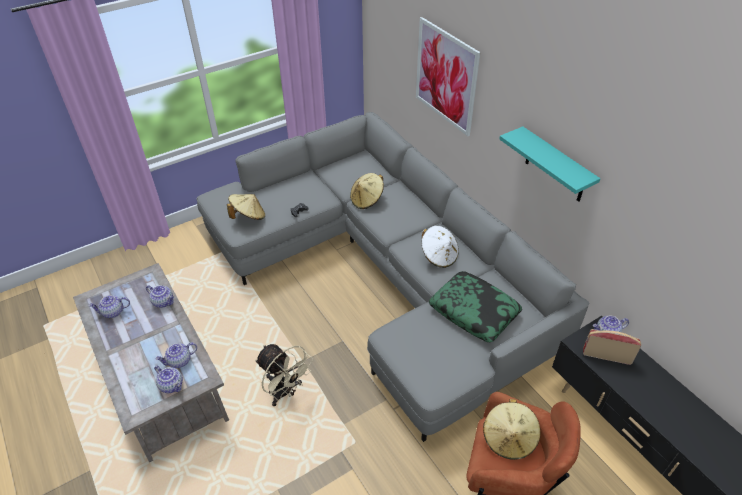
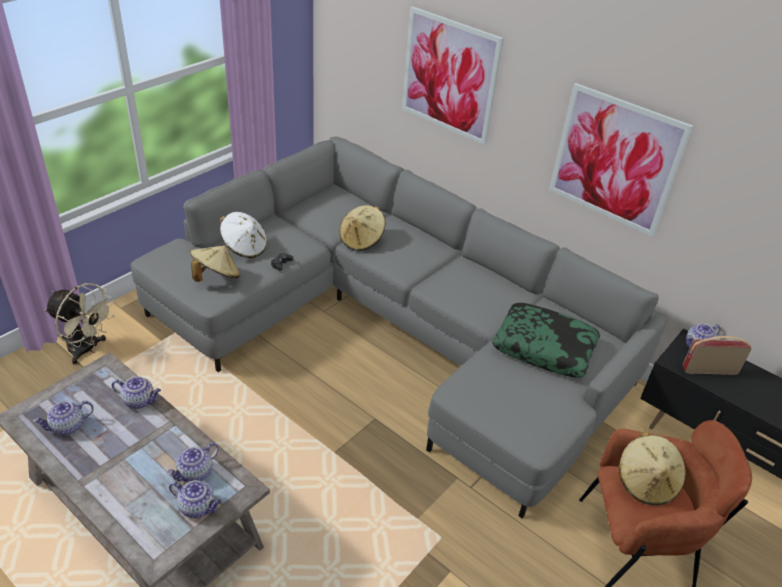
camera: 20 degrees left, 5 degrees down
(285, 392) = (326, 495): beige fan -> beige fan (87, 350)
(439, 256) = (477, 291): white hat -> white hat (244, 248)
(555, 166) = (615, 160): turquoise shelf -> picture

